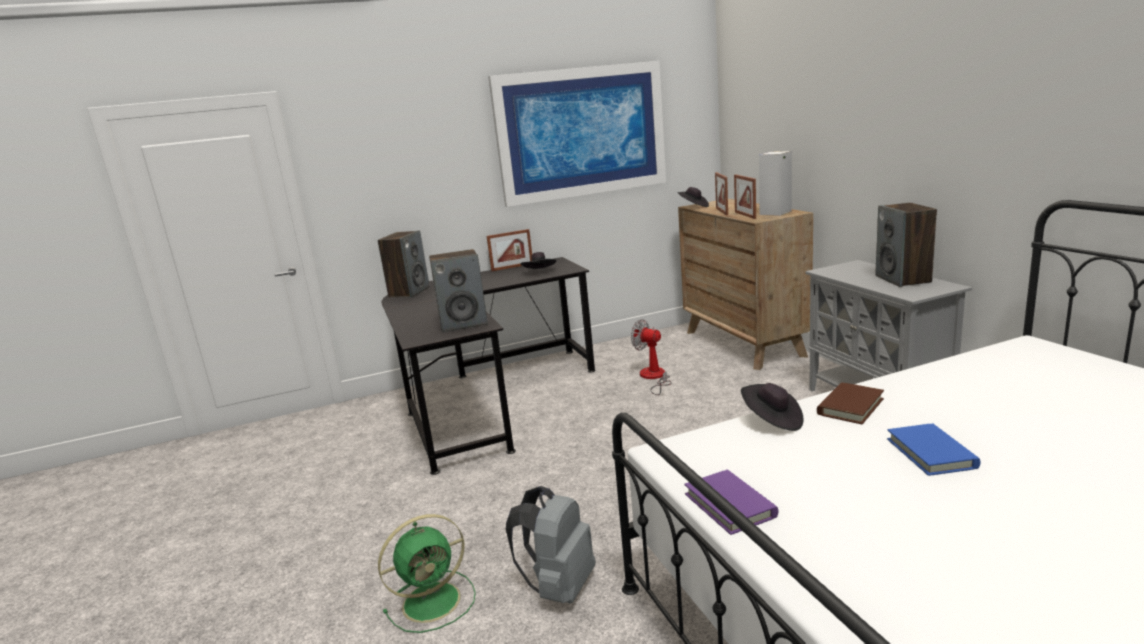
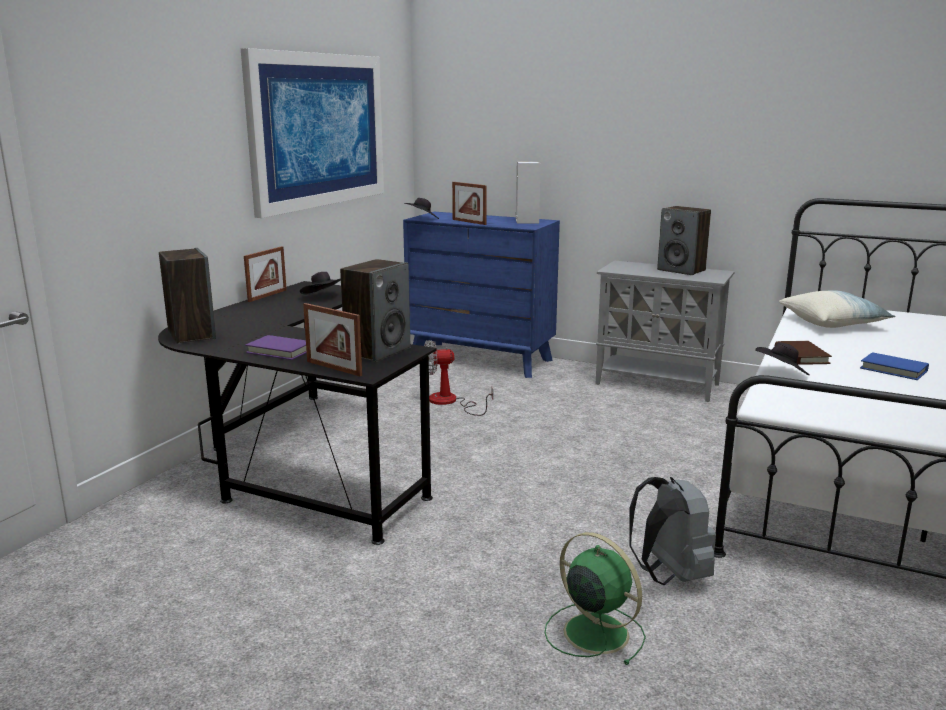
camera: 45 degrees left, 0 degrees up
(434, 600) = (593, 632): green fan -> green fan turned 60 degrees counterclockwise
(730, 505) = (874, 422): purple book -> purple book (280, 351)
(743, 343) = (481, 359): brown dresser -> blue dresser
(745, 215) = (504, 224): picture frame -> picture frame (334, 368)
(1008, 375) = (833, 323): none -> pillow

